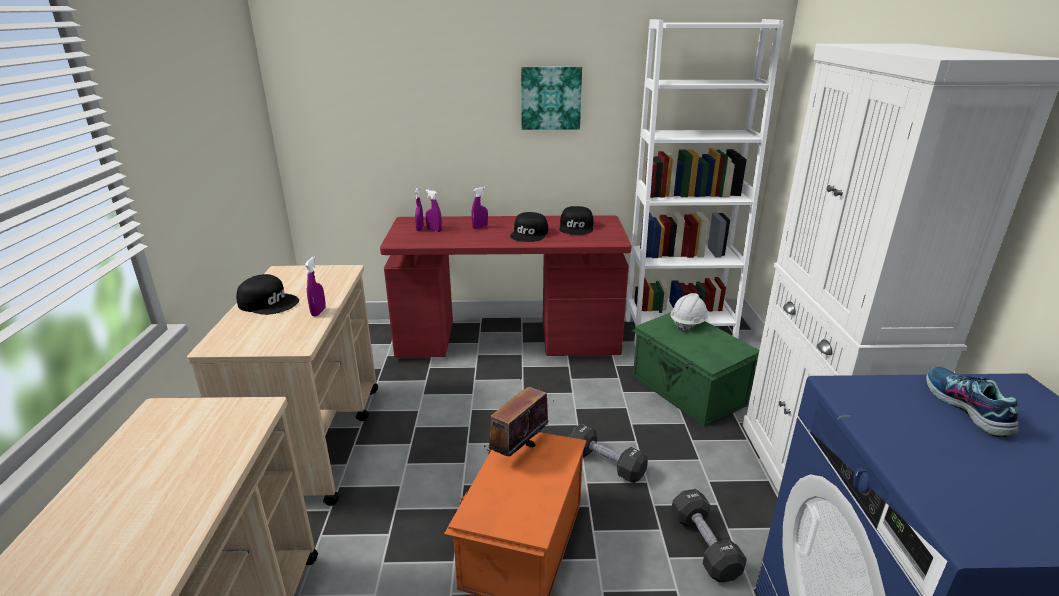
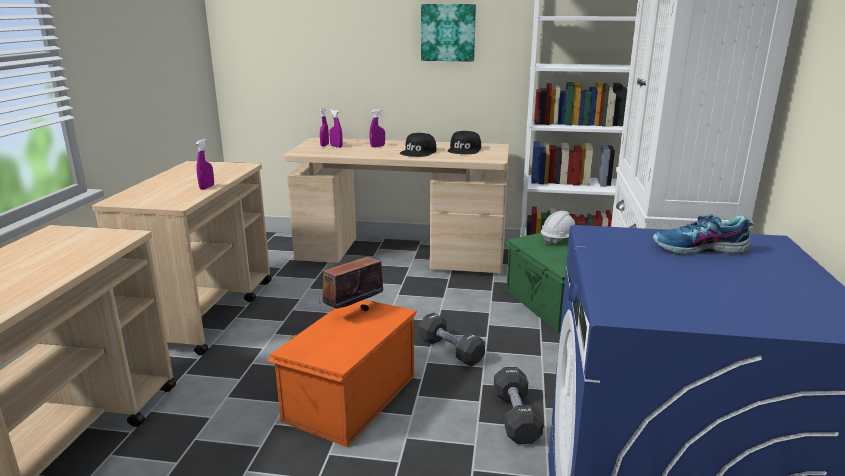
camera: 10 degrees right, 5 degrees down
(269, 302) = (172, 180): black cap -> none
(508, 341) = (401, 256): red desk -> beige desk
(965, 408) = (699, 249): shoe -> shoe turned 90 degrees counterclockwise

